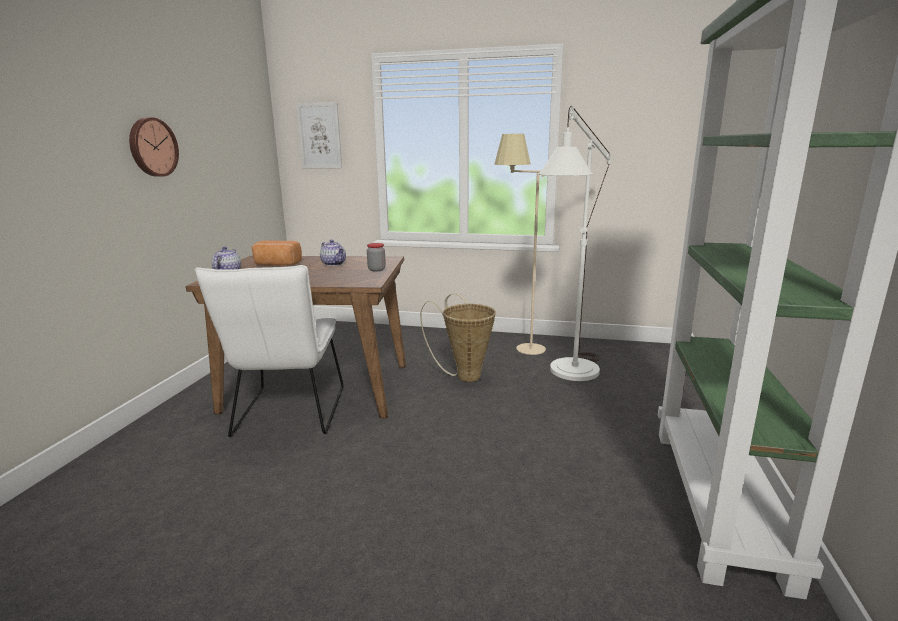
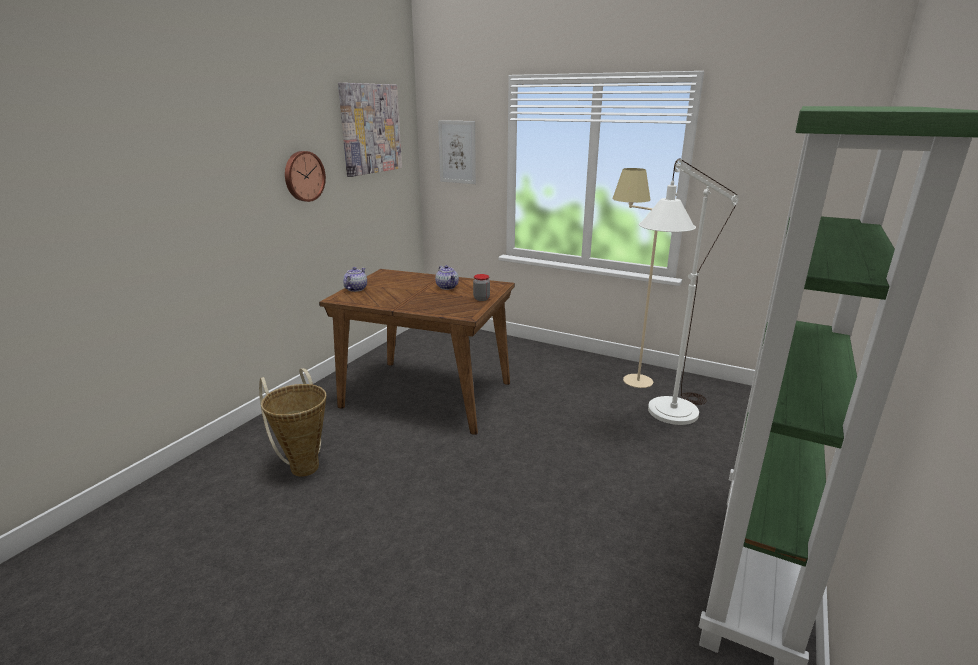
camera: 15 degrees right, 5 degrees up
(224, 105) = (370, 129): none -> picture
(277, 264) = (399, 283): bread -> none
(288, 415) = (395, 418): white chair -> none
(464, 375) = (561, 401): basket -> basket (303, 464)

